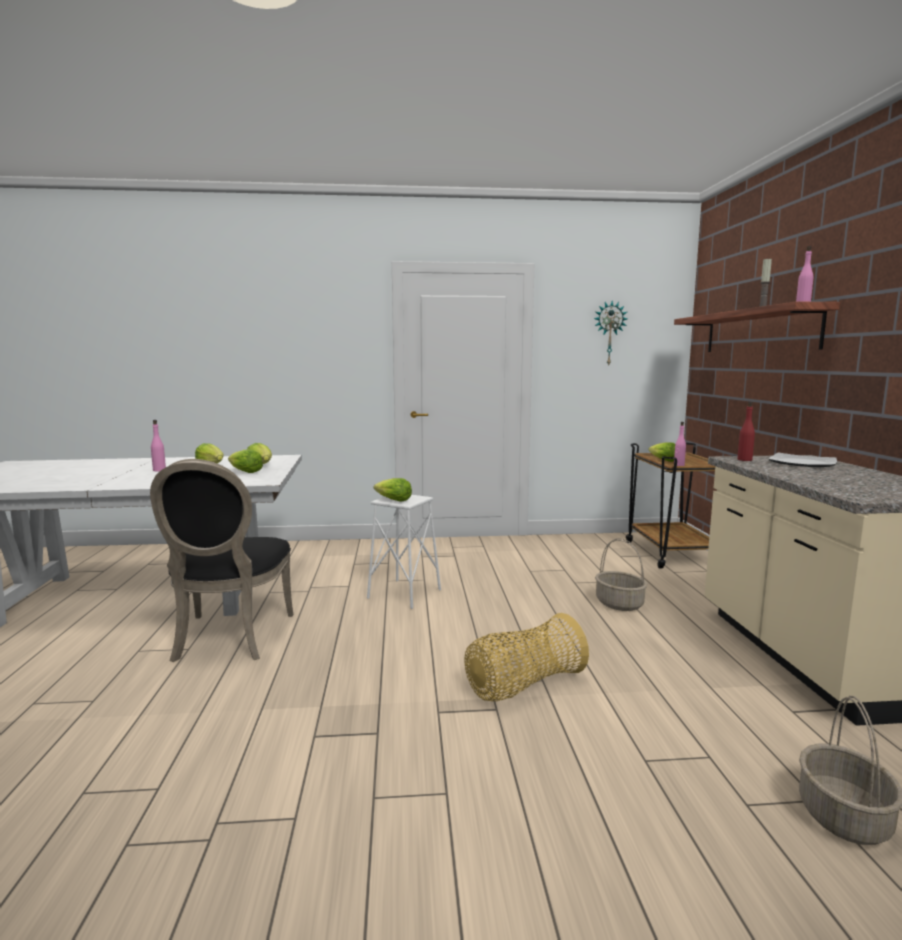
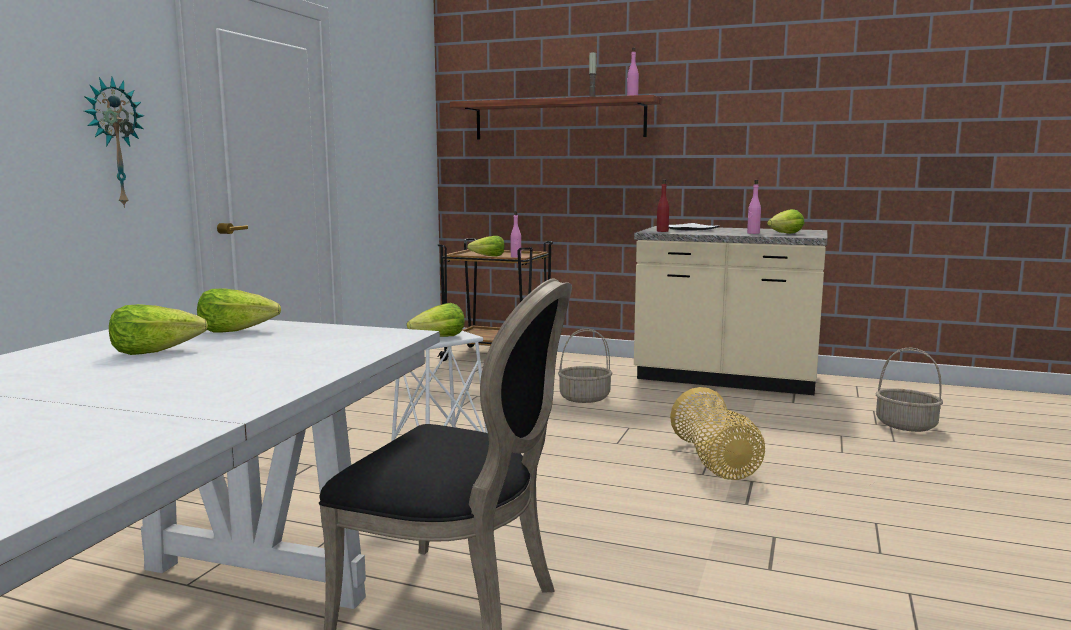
camera: 65 degrees left, 0 degrees up
(159, 470) = (109, 379): pink bottle -> pink bottle (753, 233)
(244, 472) = (284, 339): lettuce -> lettuce (785, 234)
(609, 333) = (389, 113): wall clock -> wall clock (113, 143)

